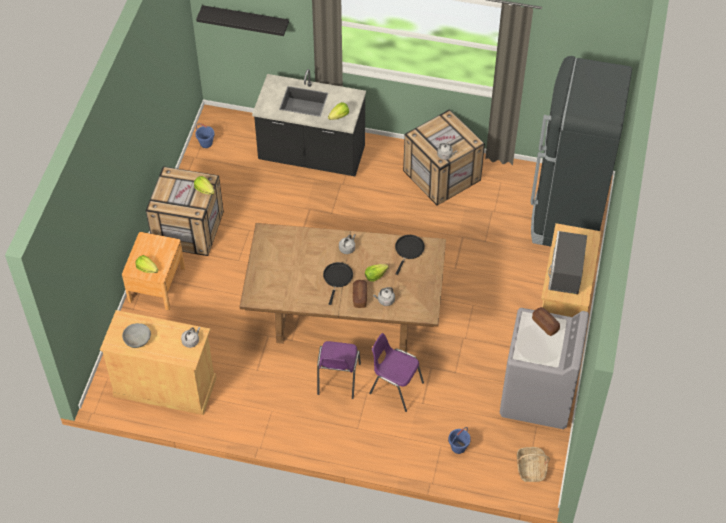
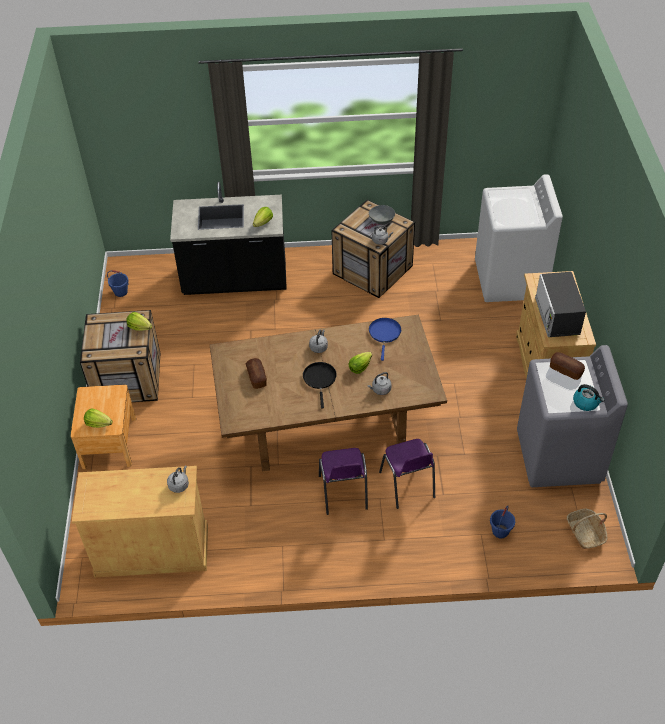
camera: 15 degrees left, 5 degrees down
(138, 340) = (115, 499): grey bowl -> grey bowl (382, 220)
(246, 20) = (140, 144): black shelf -> none
(359, 297) = (351, 392): bread -> bread (256, 377)
(395, 388) = (407, 486): purple chair -> purple chair turned 120 degrees counterclockwise
(408, 250) = (384, 334): black frying pan -> blue frying pan
(548, 358) = (586, 403): none -> kettle
(567, 217) = (510, 280): black fridge -> white washing machine

